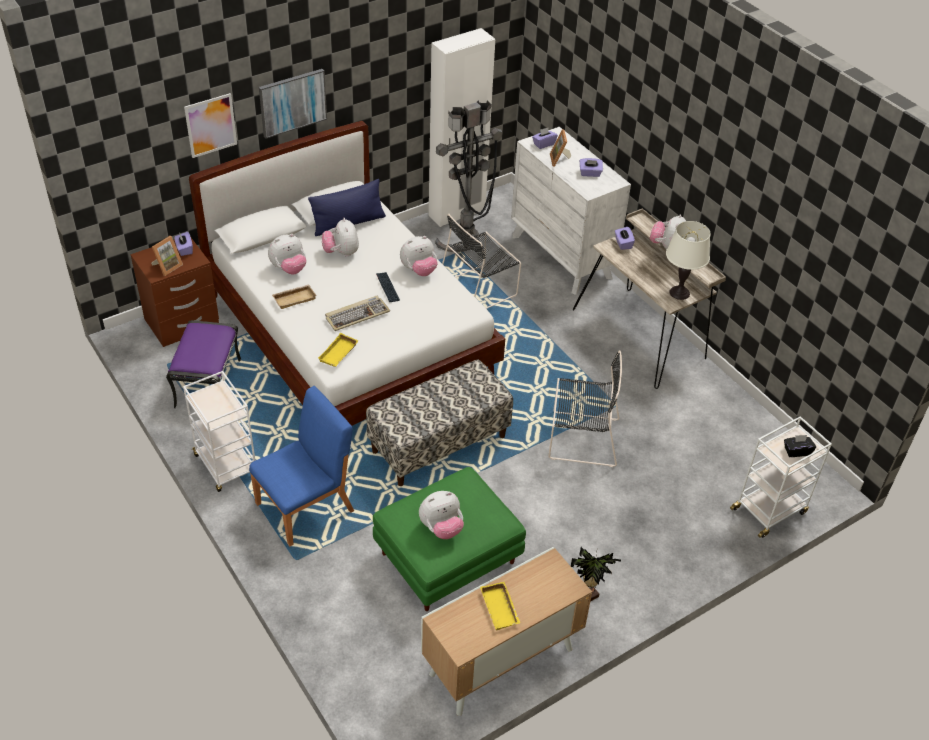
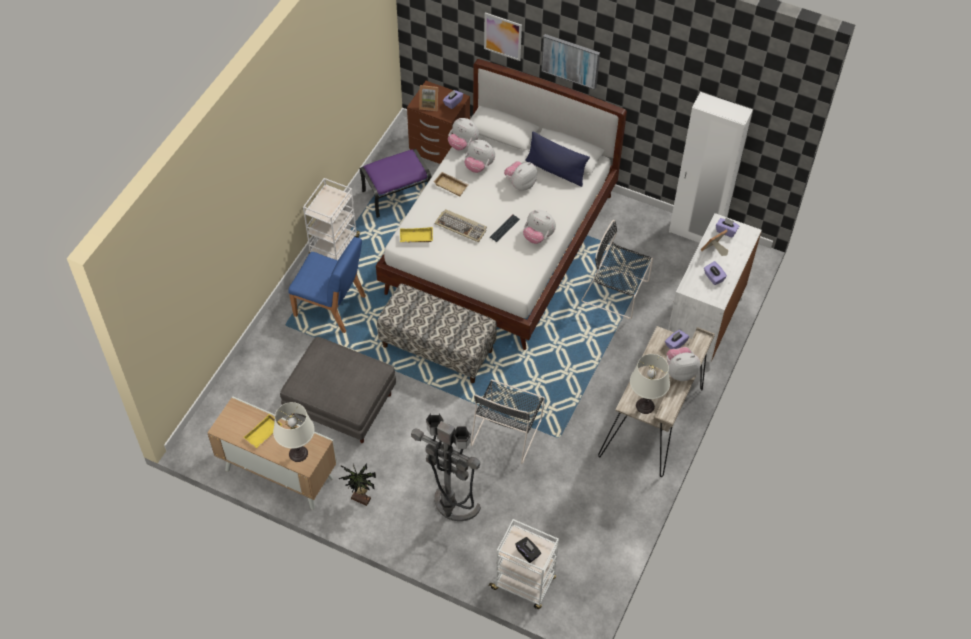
camera: 60 degrees right, 10 degrees up
(441, 528) = (324, 376): plush toy -> plush toy (463, 144)
(446, 559) = (339, 404): green ottoman -> grey ottoman
(464, 247) = (658, 258): grey floor lamp -> grey floor lamp (450, 513)
(552, 587) = (298, 453): none -> white table lamp
(580, 438) = (507, 430): black chair -> black chair turned 45 degrees clockwise

